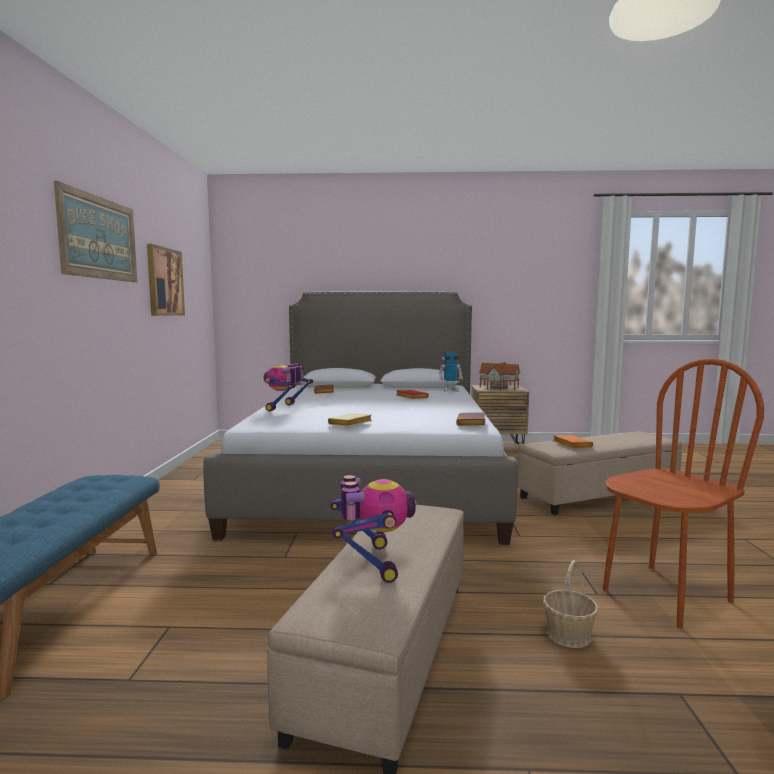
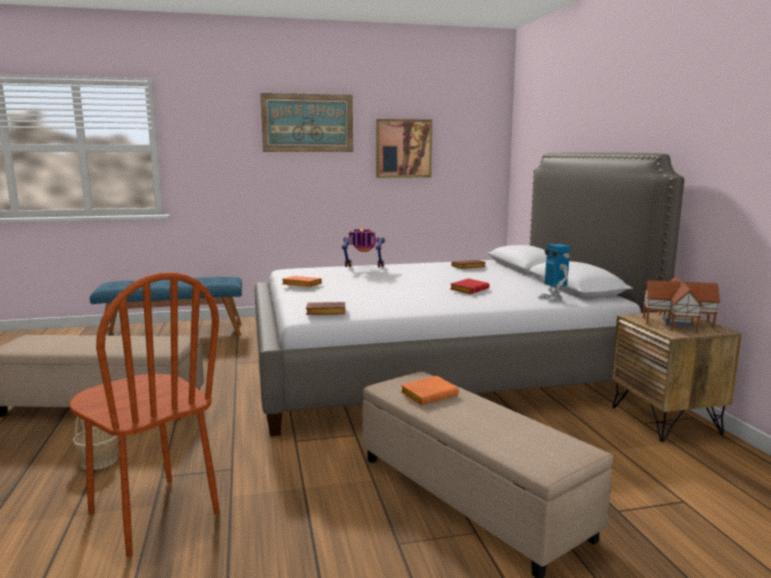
camera: 75 degrees right, 5 degrees up
(350, 424) = (300, 285): beige book -> orange book
(371, 562) = (84, 341): toy robot -> none

